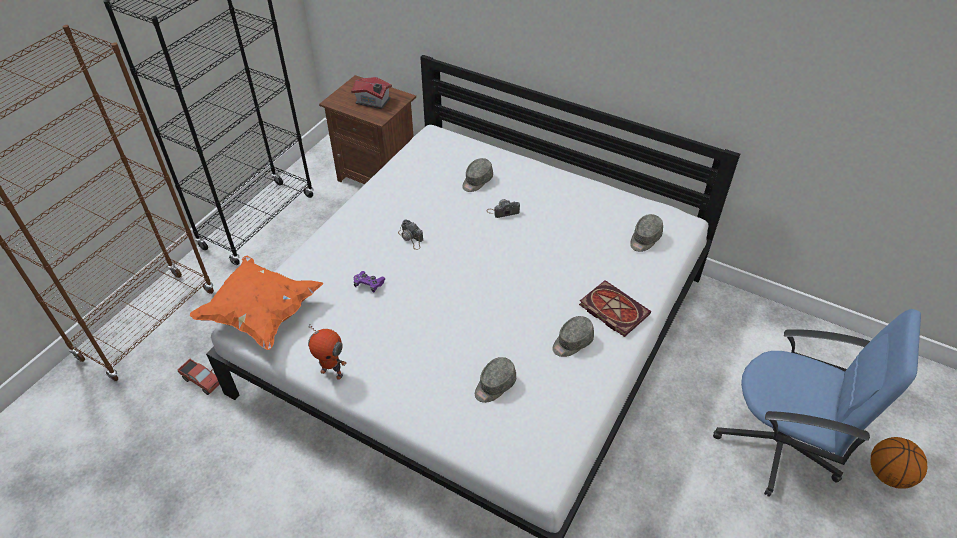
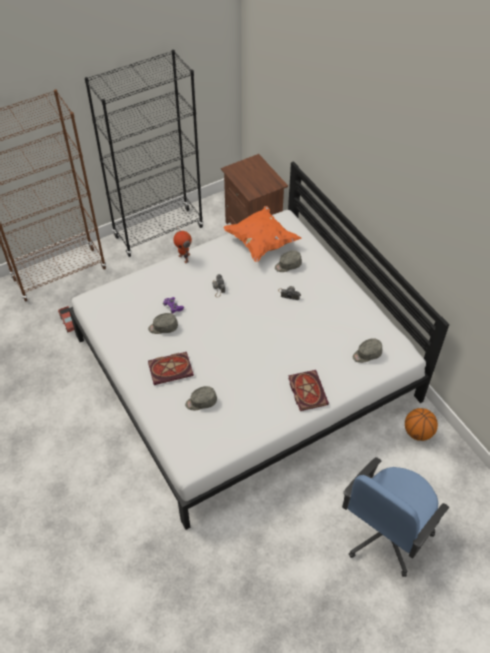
camera: 30 degrees right, 5 degrees up
(261, 314) = (103, 298): orange pillow -> orange pillow (261, 242)
(332, 372) = (119, 351): toy robot -> toy robot (184, 258)
(373, 102) = (256, 180): toy house -> none
(423, 361) = (171, 368): none -> book
(572, 342) = (265, 399): grey cap -> grey cap (163, 327)
(779, 444) = (385, 533): blue office chair -> blue office chair turned 75 degrees clockwise
(888, 474) = (443, 589): basketball -> basketball (418, 432)

